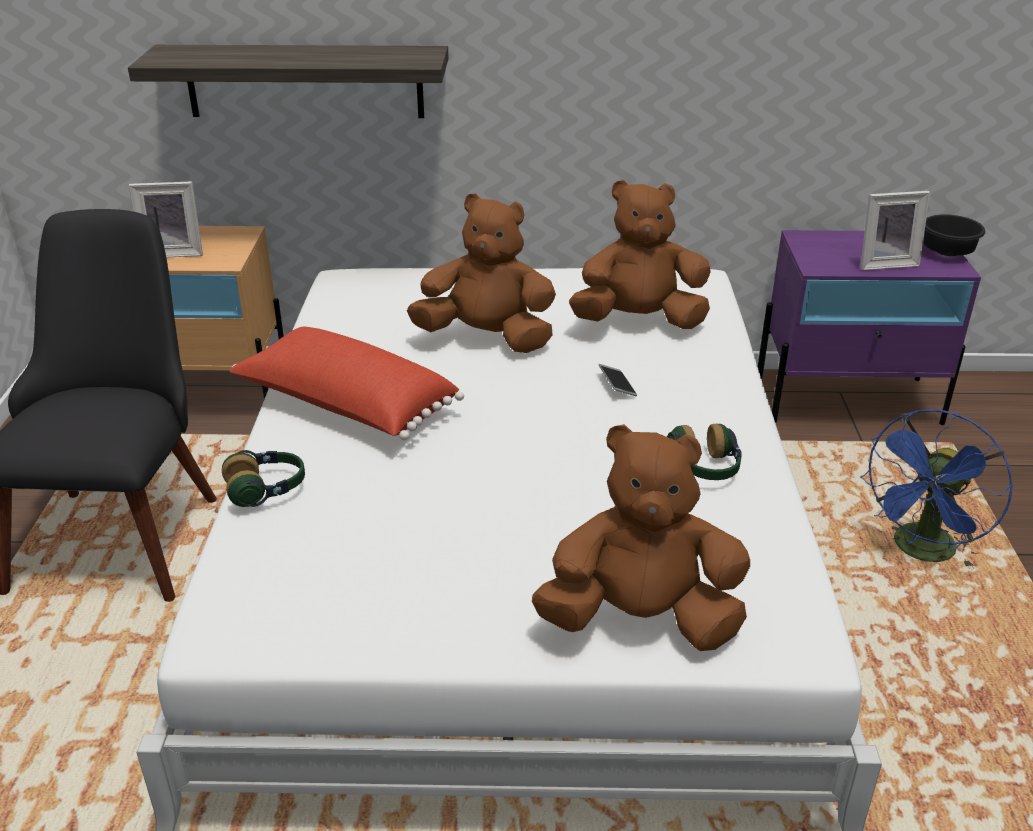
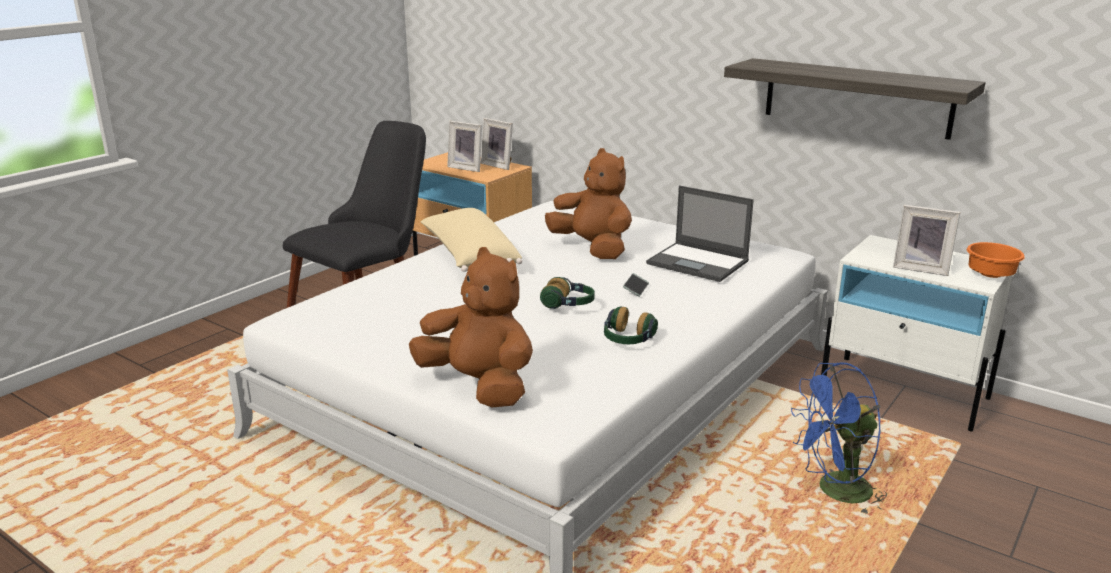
camera: 35 degrees right, 10 degrees down
(216, 235) = (499, 165): none -> picture frame
(267, 490) = (382, 278): headphones -> headphones (568, 305)
(305, 81) = (564, 75): shelf -> shelf (857, 97)
(346, 406) = (469, 257): red pillow -> beige pillow
(639, 321) = (699, 263): brown plush toy -> laptop
(848, 400) = (904, 392): purple nightstand -> white nightstand
(948, 252) = (992, 275): black bowl -> orange bowl

